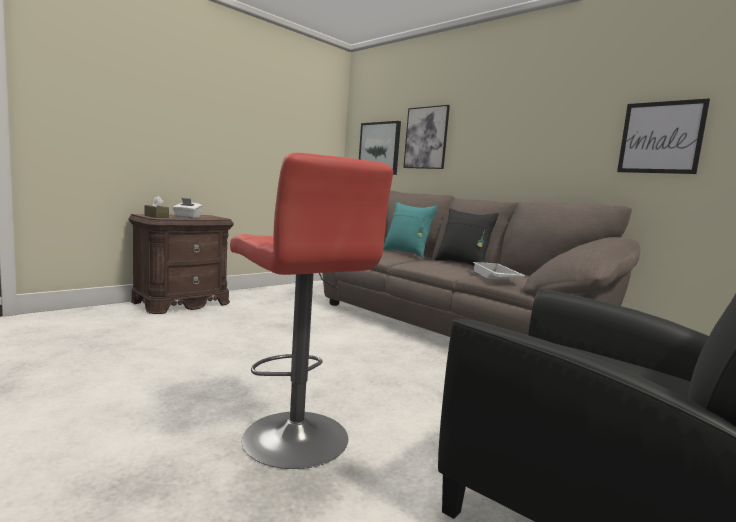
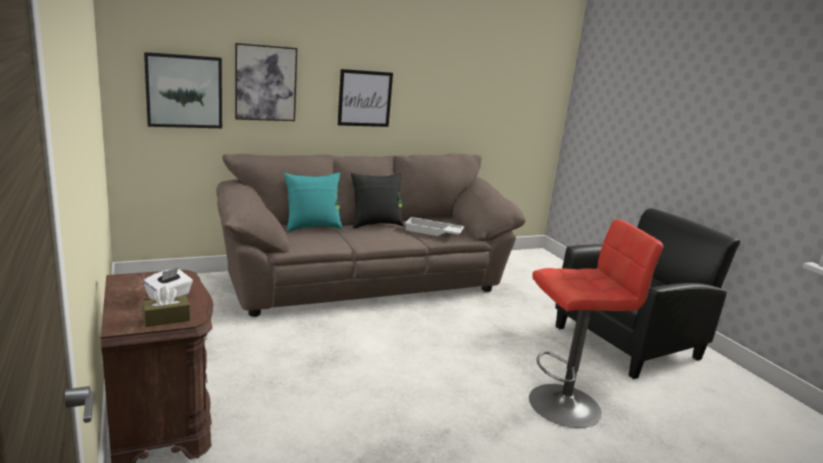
camera: 70 degrees left, 10 degrees up
(661, 137) = (478, 100): picture -> picture (365, 98)

